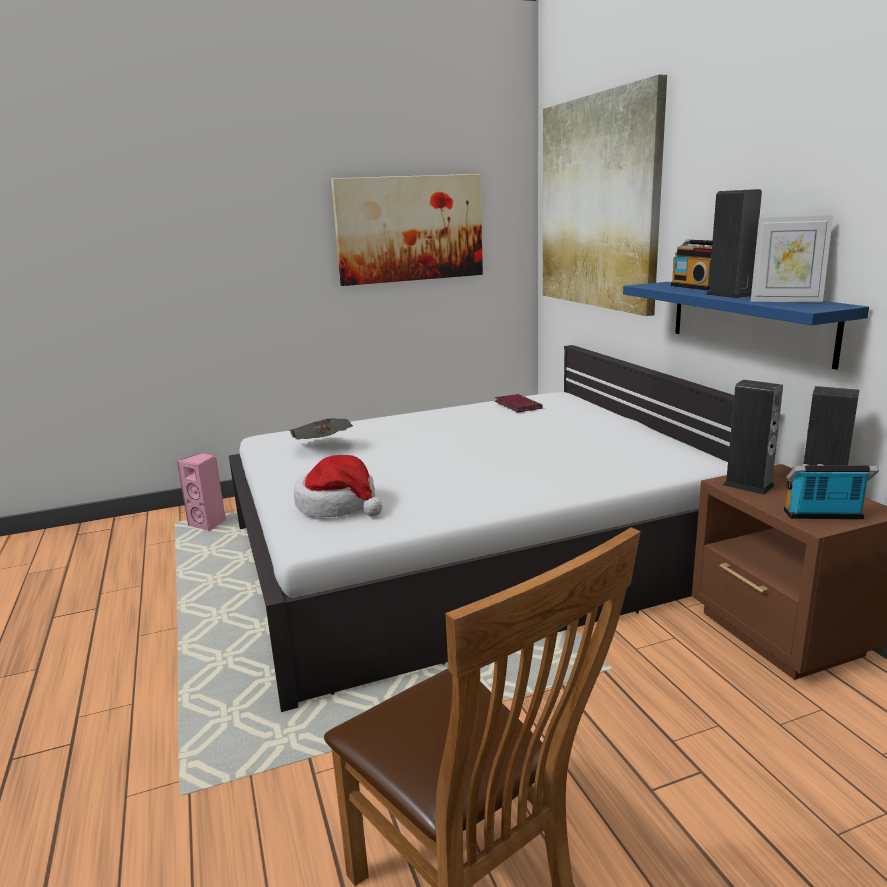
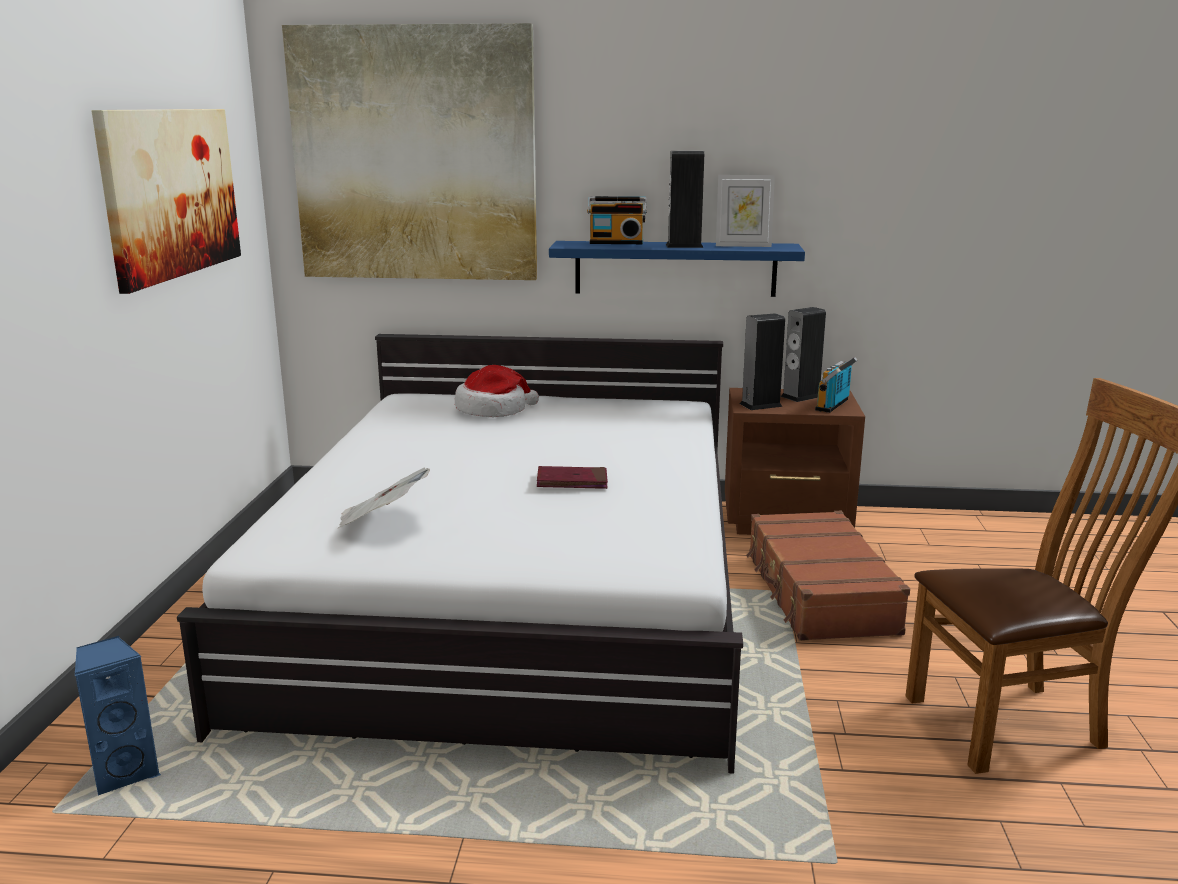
camera: 65 degrees left, 0 degrees up
(209, 524) = (125, 773): pink speaker -> blue speaker
(338, 505) = (602, 543): hat -> hat (493, 410)
(518, 406) = (410, 417): red book -> red book (572, 481)
(633, 691) = (818, 593): none -> brown suitcase
(785, 301) = (743, 245): picture frame -> picture frame turned 45 degrees clockwise

